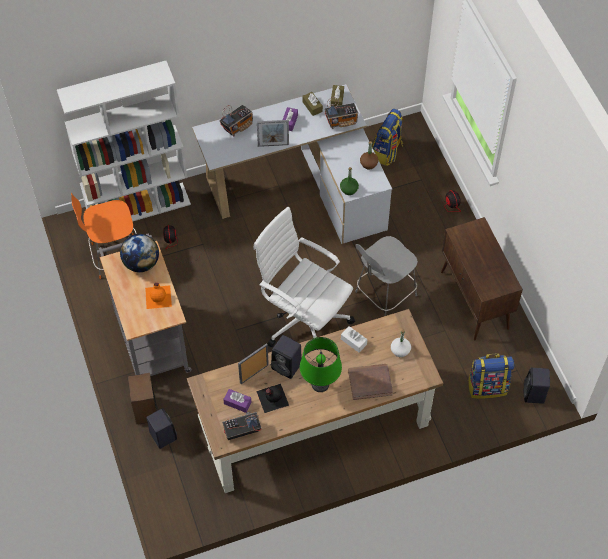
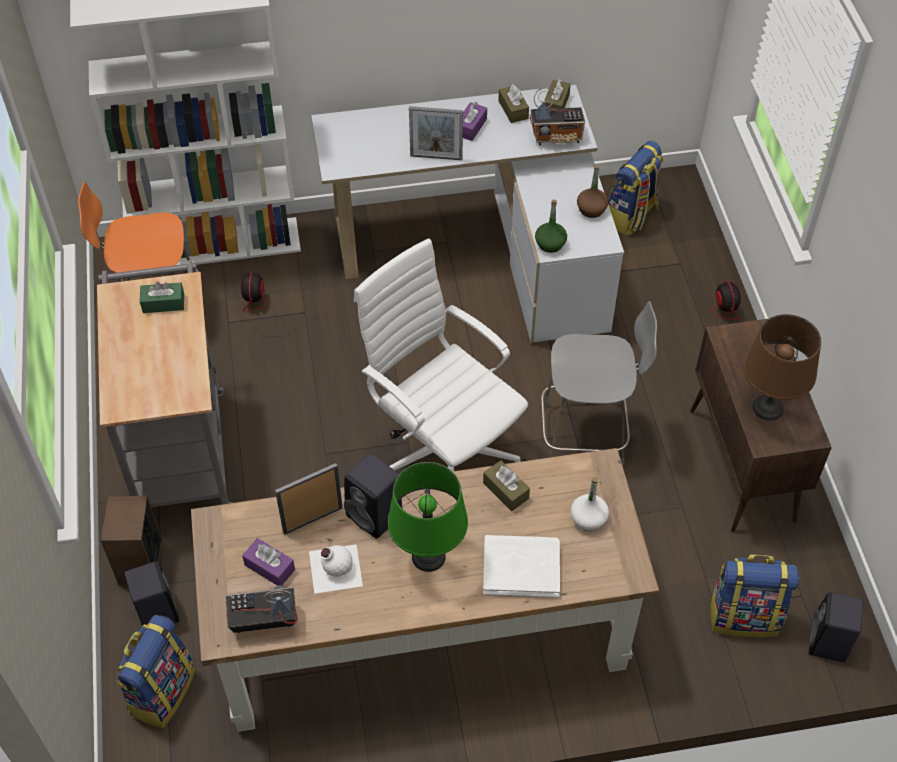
camera: 10 degrees right, 5 degrees down
(141, 263) = (163, 303): globe -> green tissue box
(158, 296) = (176, 361): orange bottle -> none
(177, 478) = (161, 691): none -> backpack
(238, 126) = (385, 123): radio -> none
(272, 398) = (334, 568): black bottle -> white bottle
(353, 341) = (505, 490): white tissue box -> brown tissue box
(370, 382) = (521, 568): brown book -> white book
(384, 295) = (587, 433): grey chair -> grey chair turned 150 degrees counterclockwise
(485, 272) = (767, 408): none -> brown table lamp

